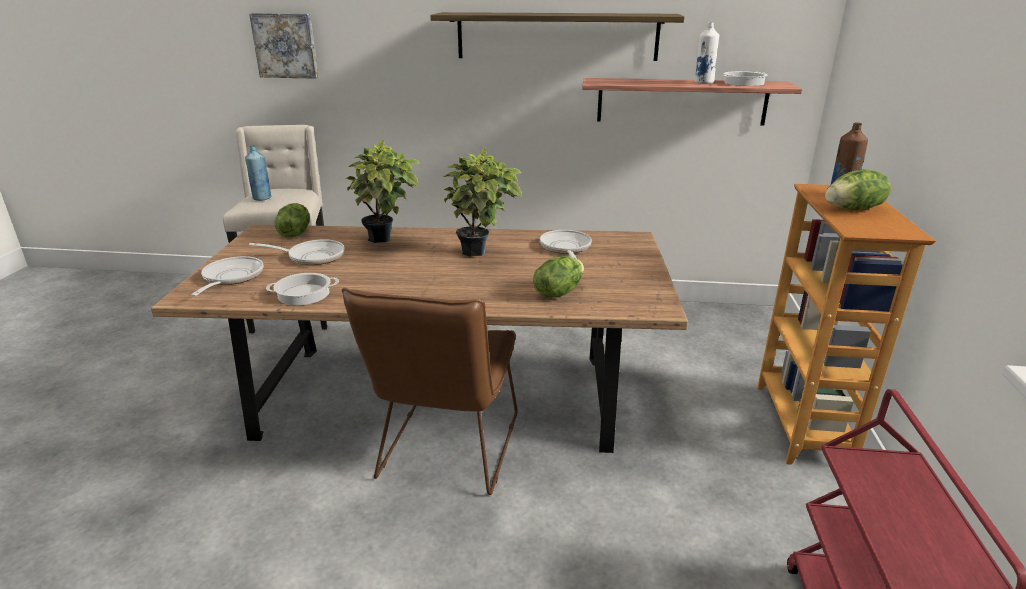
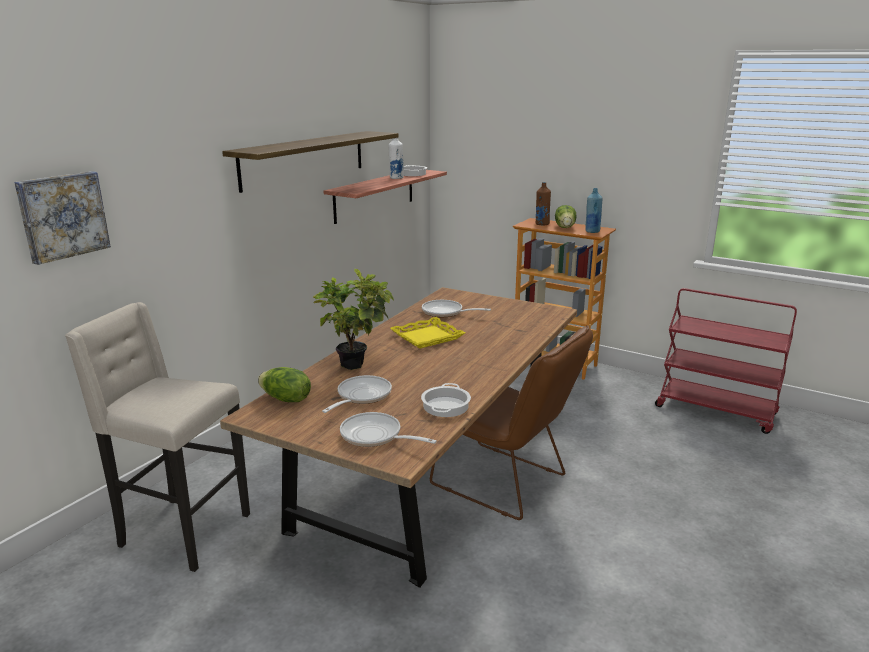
camera: 65 degrees left, 5 degrees down
(262, 198) = (160, 401): blue bottle -> blue bottle (592, 231)
(480, 253) = (427, 337): potted plant -> yellow tray
(558, 292) = (516, 328): lettuce -> none

